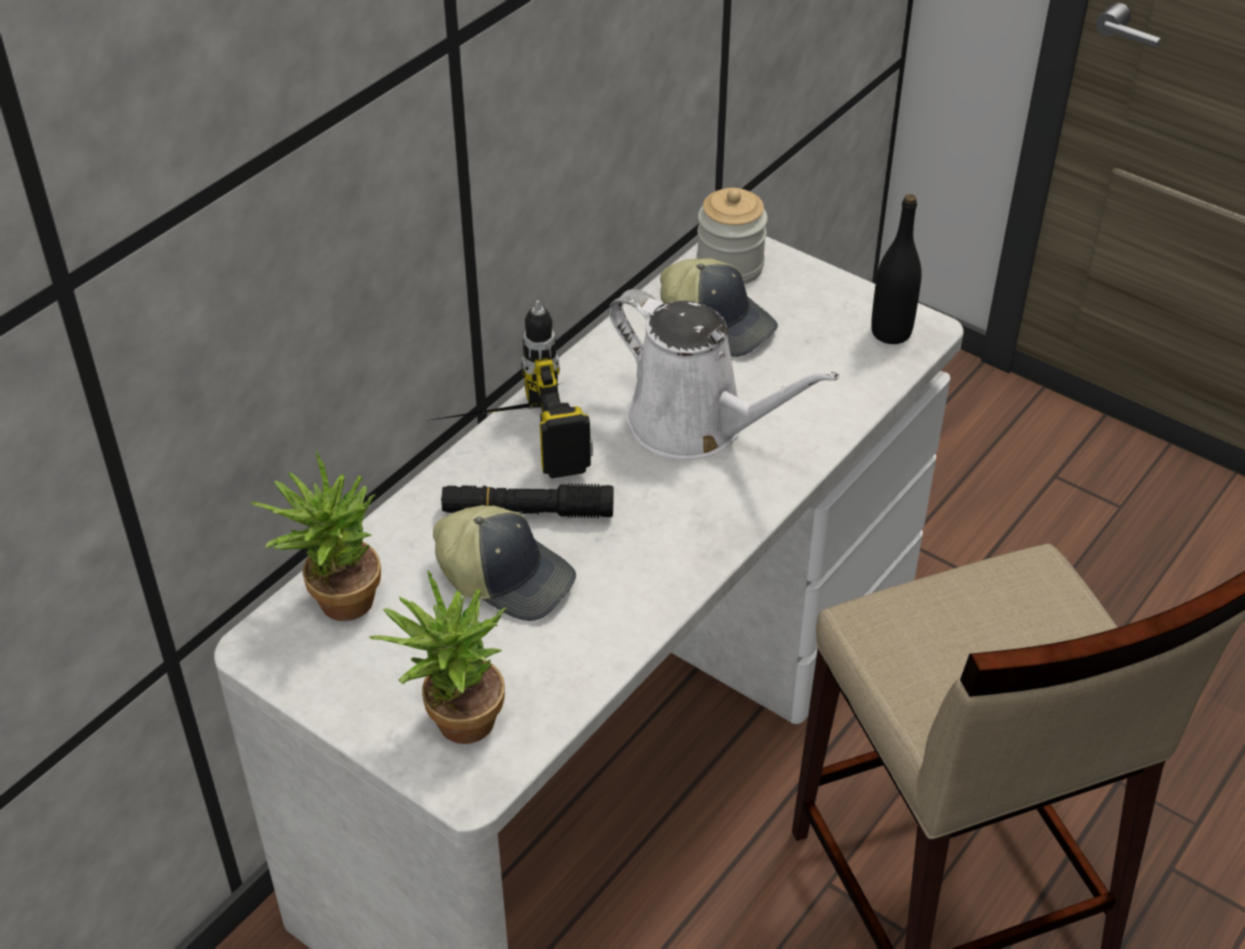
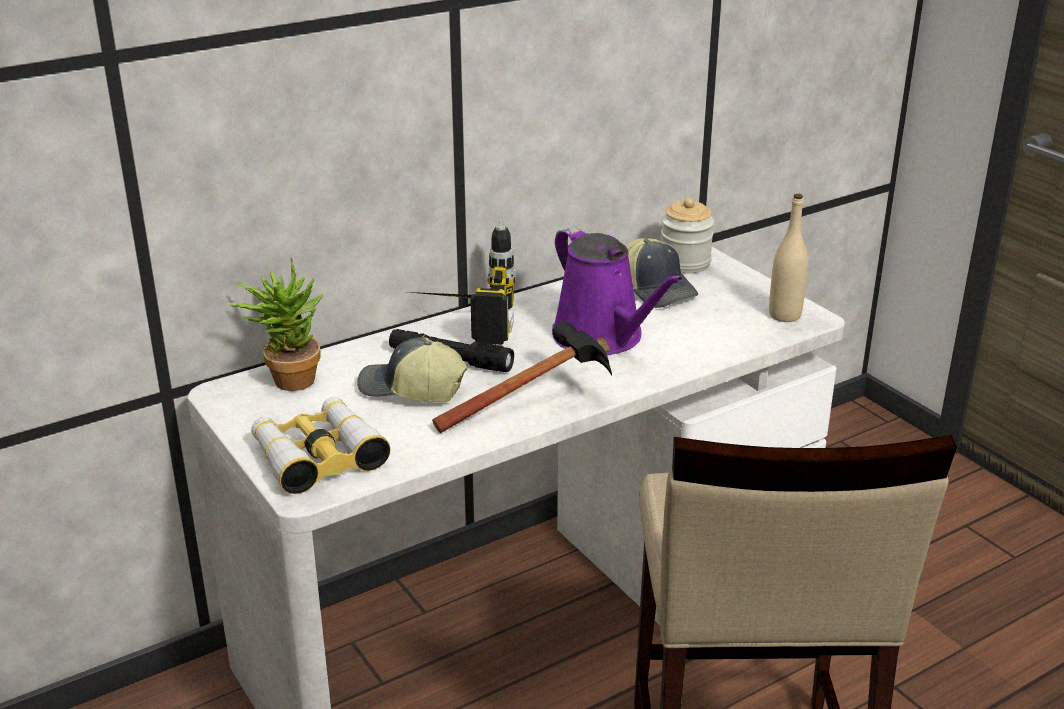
camera: 20 degrees right, 15 degrees down
(453, 722) = (318, 456): potted plant -> binoculars
(506, 577) = (411, 390): cap -> cap turned 150 degrees clockwise
(673, 555) = (538, 401): none -> hammer
(696, 425) = (603, 338): white watering can -> purple watering can
(891, 332) = (784, 315): black bottle -> beige bottle

